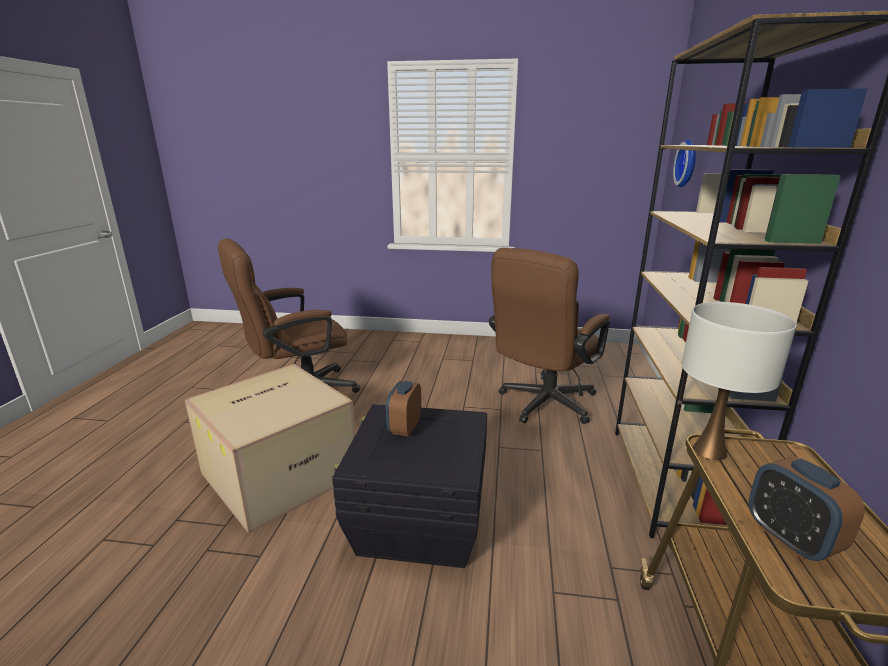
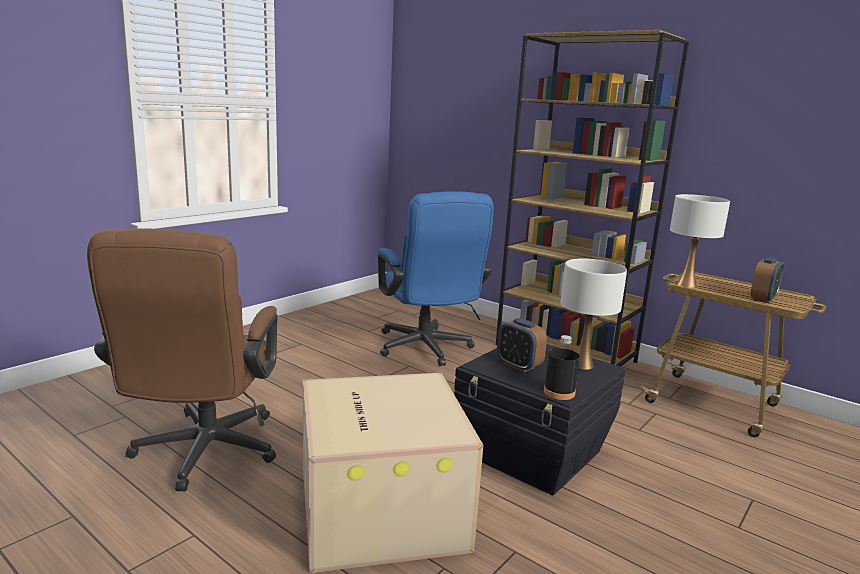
camera: 60 degrees left, 5 degrees down
(362, 461) = (559, 392): none -> black bottle
(447, 460) = (582, 365): none -> white table lamp
(542, 405) = (426, 350): brown office chair -> blue office chair
(688, 163) = (439, 112): wall clock -> none
(790, 539) = (763, 299): alarm clock -> alarm clock turned 60 degrees counterclockwise

